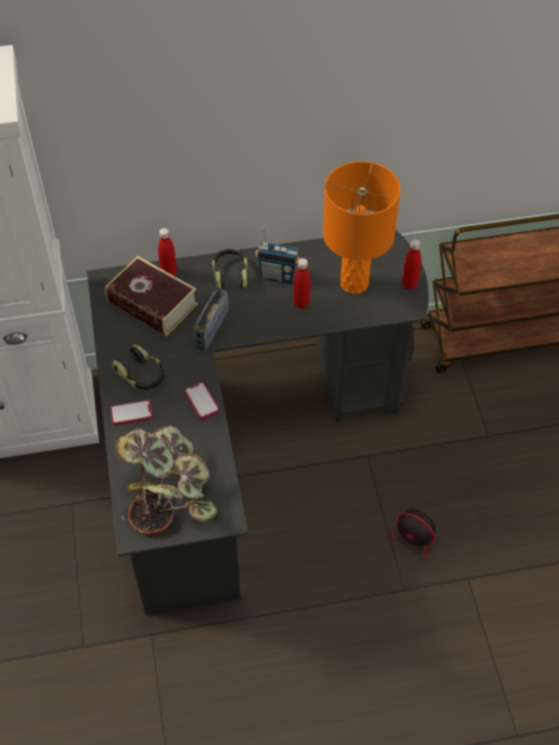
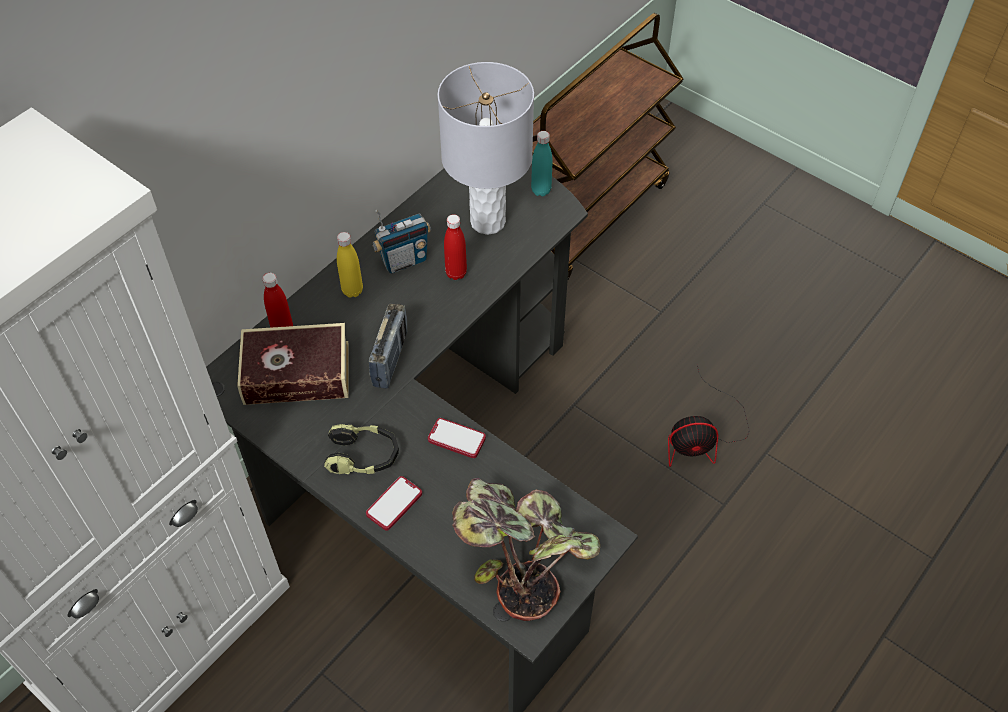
camera: 40 degrees left, 0 degrees up
(211, 329) = (390, 359): radio -> radio turned 150 degrees counterclockwise
(230, 275) = (352, 290): headphones -> yellow bottle
(354, 283) = (487, 221): orange table lamp -> grey table lamp
(409, 284) = (541, 190): red bottle -> turquoise bottle

